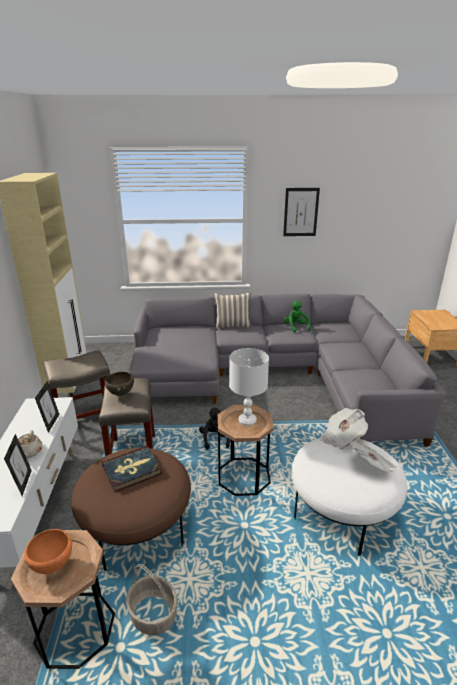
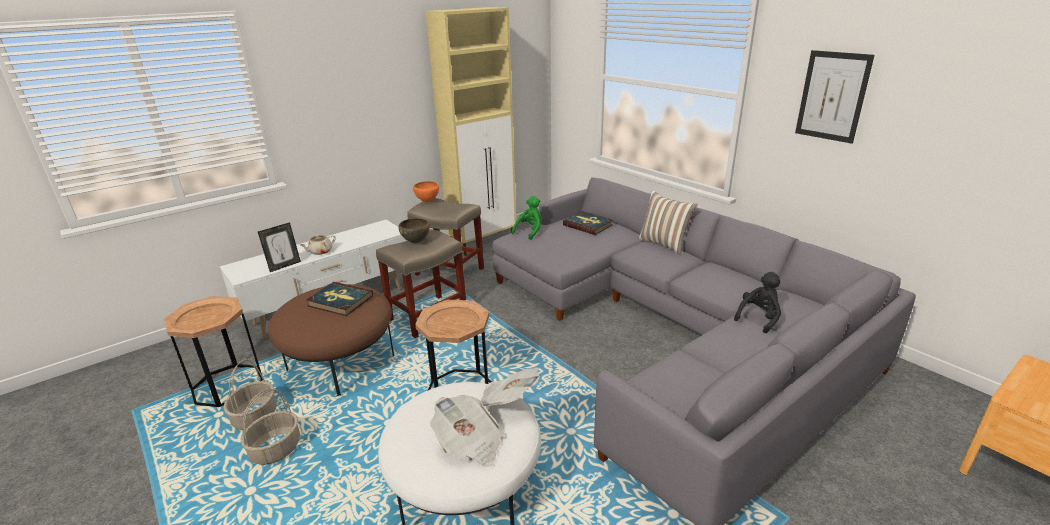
camera: 55 degrees right, 0 degrees up
(51, 423) = (363, 241): picture frame -> none
(53, 565) = (205, 314): orange bowl -> orange bowl (428, 201)
(176, 333) = (588, 225): none -> book
(214, 439) = (499, 347): black plush toy -> black plush toy (758, 318)
(214, 609) = (276, 449): none -> basket
(247, 419) = (461, 320): white table lamp -> none
(296, 327) = (738, 280): green plush toy -> green plush toy (530, 232)

